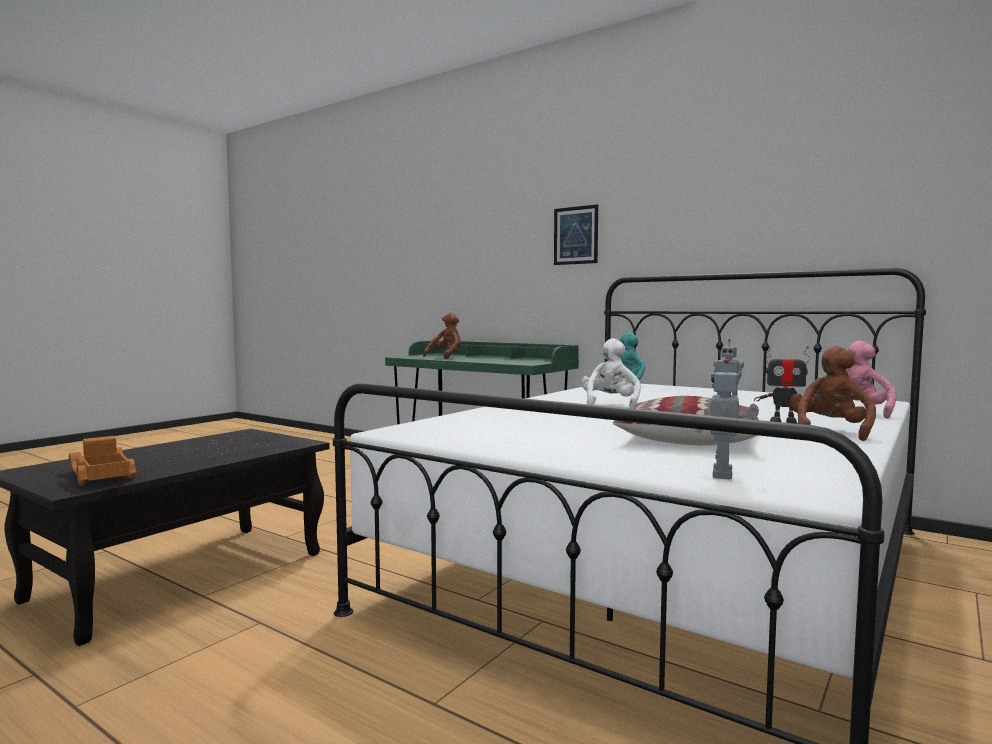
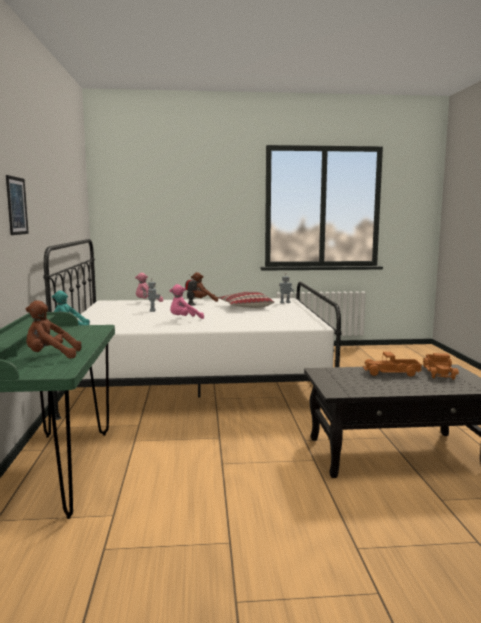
camera: 130 degrees left, 5 degrees up
(190, 460) = (392, 373): none -> toy truck
(610, 404) = (184, 319): white plush toy -> pink plush toy

